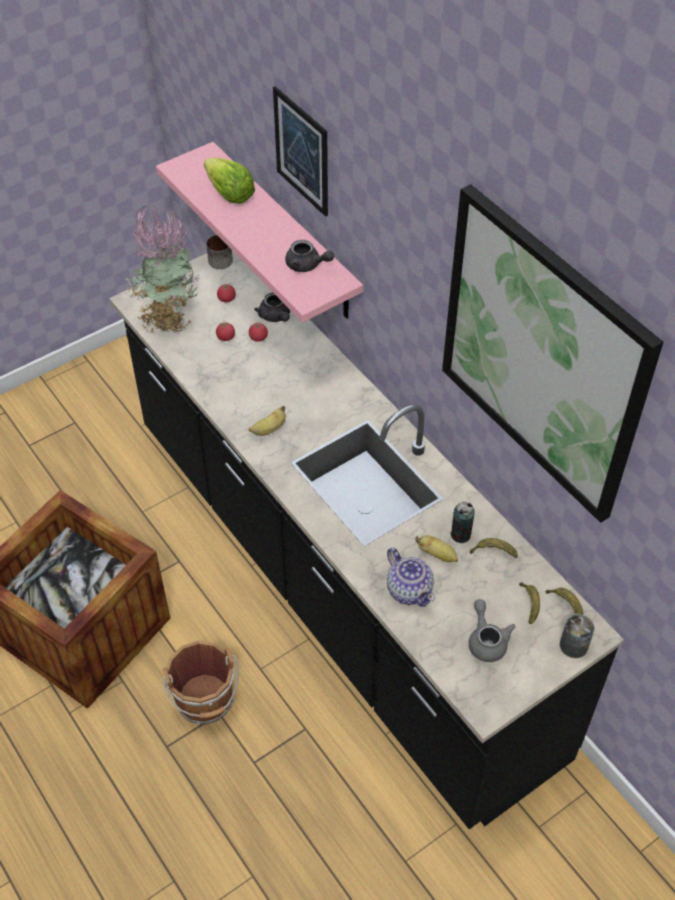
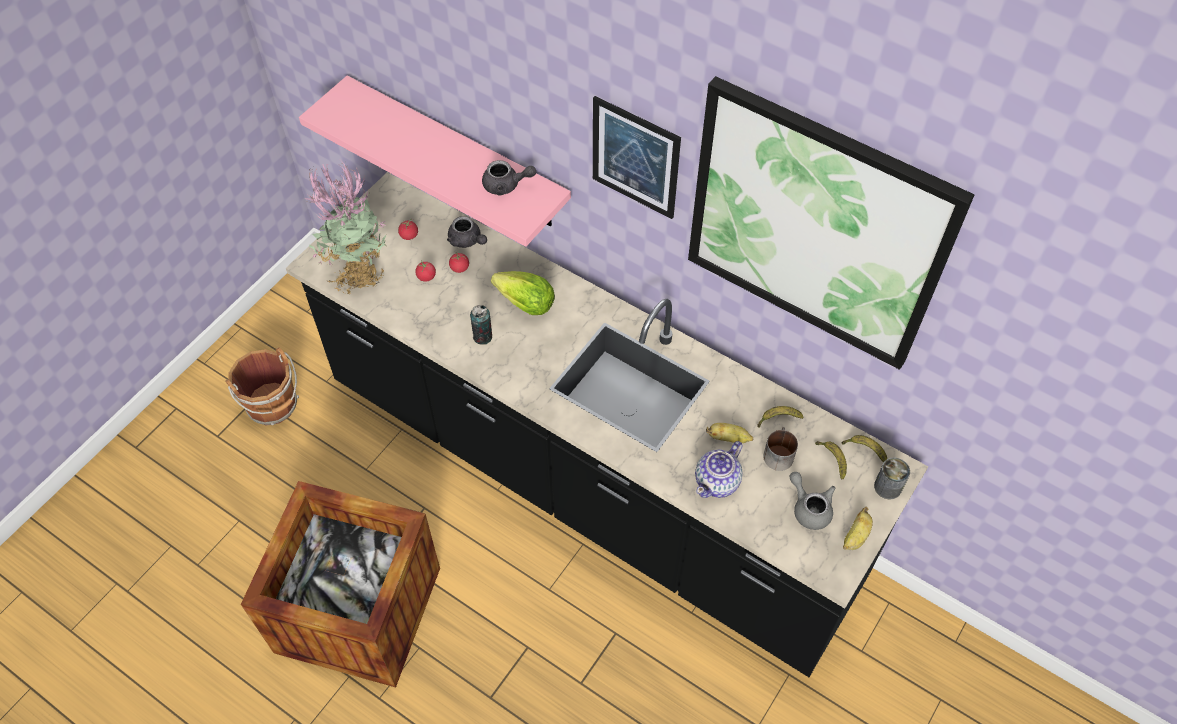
camera: 20 degrees left, 5 degrees up
(206, 702) = (510, 640): brown bucket -> brown bucket (273, 406)
(221, 258) = (384, 193): mug -> mug (777, 453)
(230, 194) = (392, 129): lettuce -> lettuce (526, 304)
(269, 429) = (513, 361): banana -> banana (855, 537)
(301, 151) = (476, 71): picture -> picture (635, 158)
(409, 589) = (718, 481): teapot -> teapot turned 90 degrees clockwise
(460, 535) = (741, 412): can -> can (482, 337)

